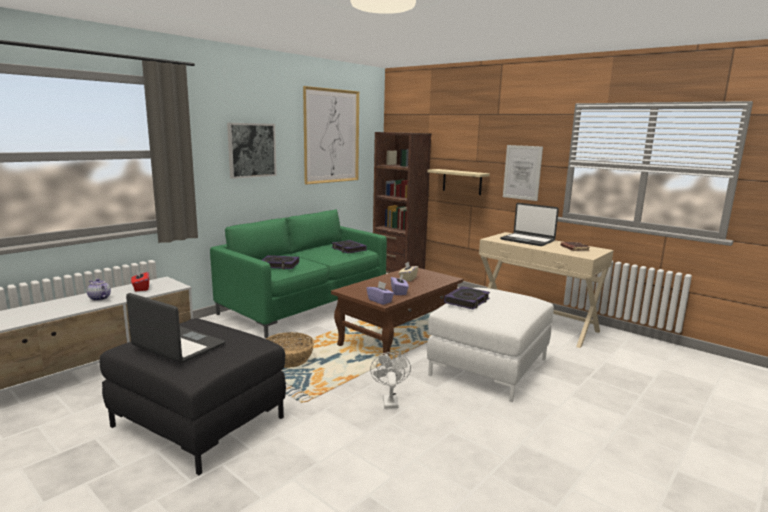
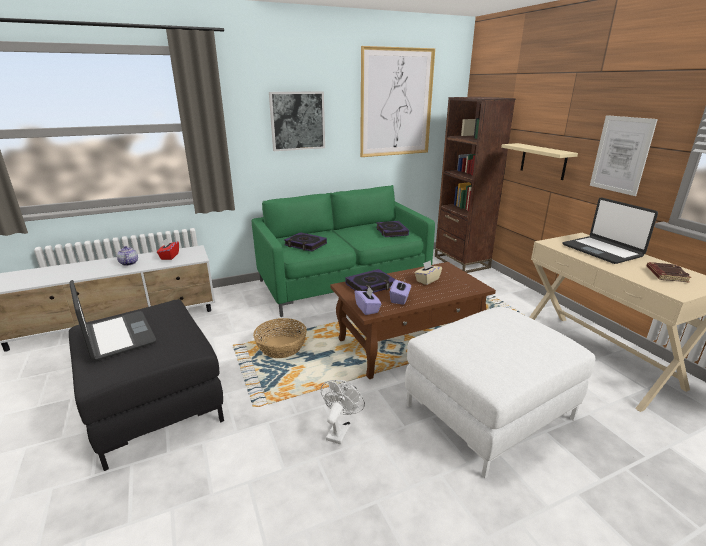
camera: 25 degrees right, 10 degrees up
(467, 301) = (465, 331): book -> book (370, 285)

